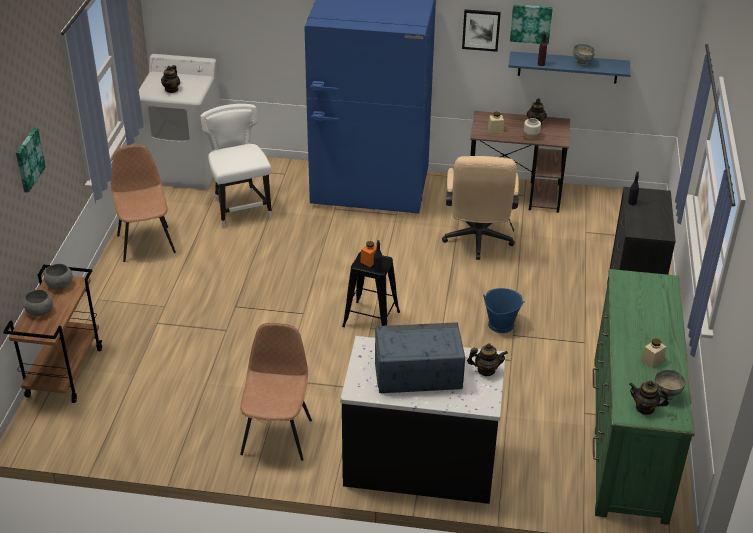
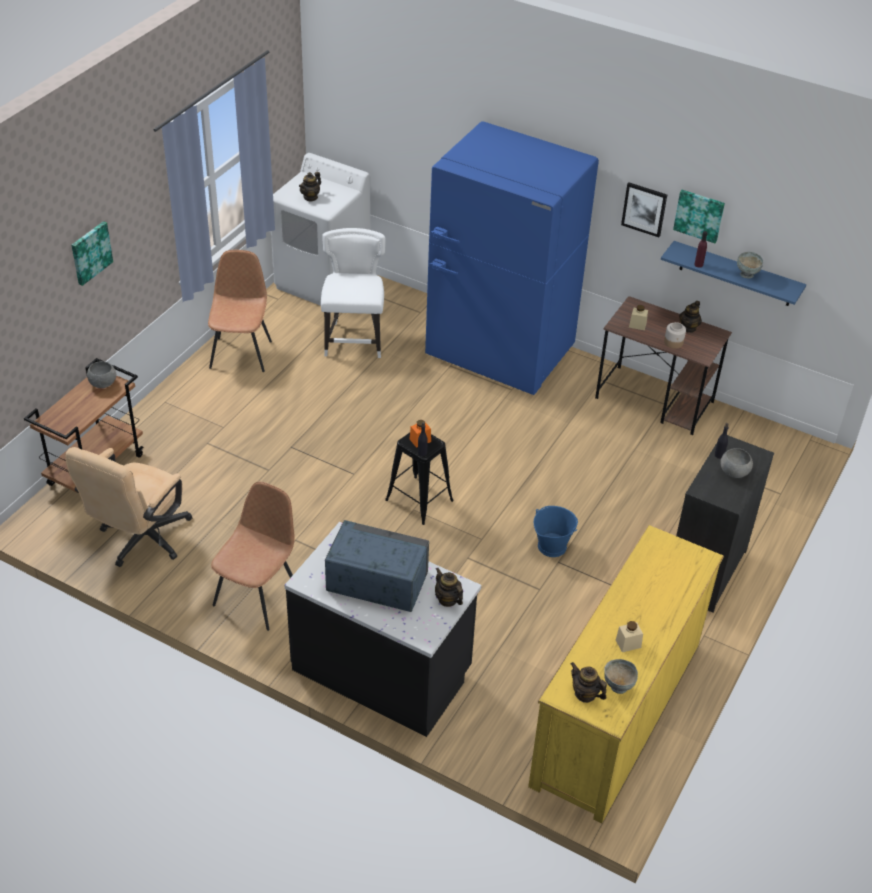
camera: 20 degrees right, 5 degrees up
(39, 311) = (70, 405): grey bowl -> grey bowl (734, 471)
(477, 241) = (581, 444): beige office chair -> beige office chair (140, 541)
(486, 370) = (447, 599): teapot -> teapot turned 150 degrees counterclockwise
(628, 436) = (617, 713): green dresser -> yellow dresser

